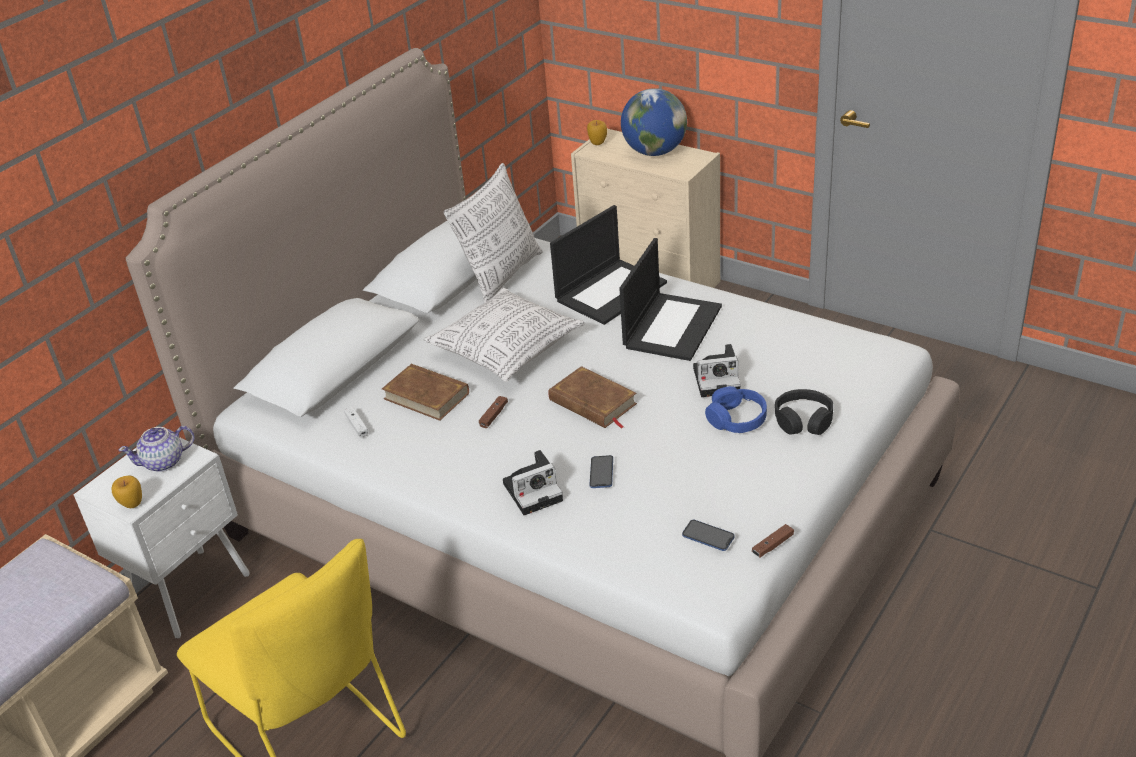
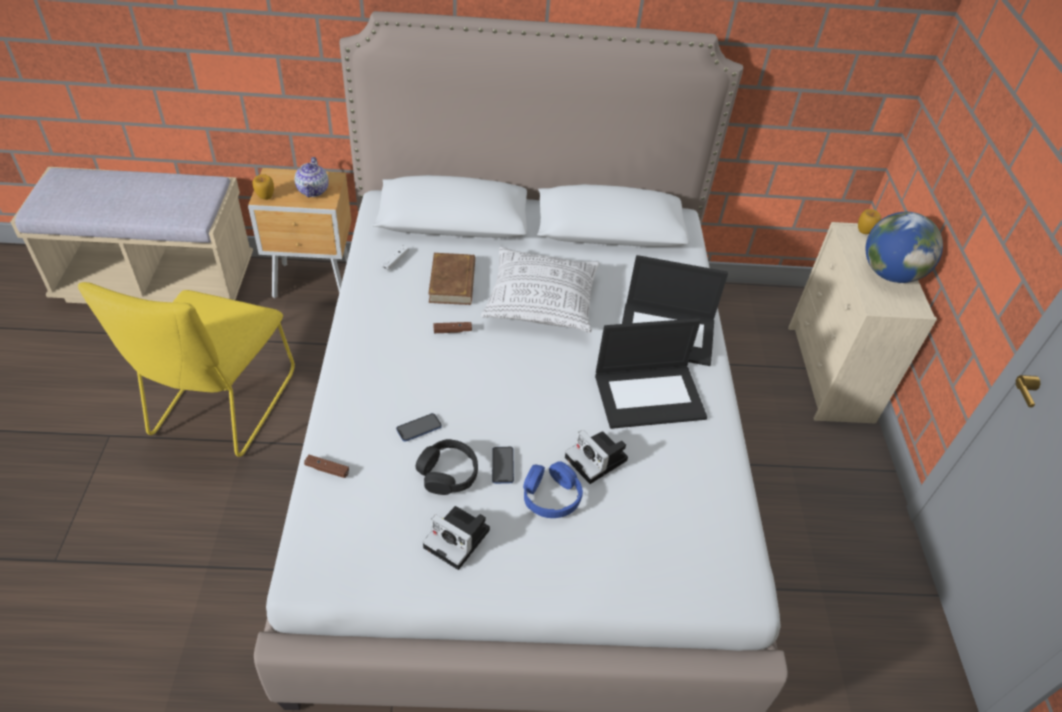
camera: 50 degrees right, 10 degrees up
(164, 462) = (313, 190): teapot -> teapot turned 120 degrees counterclockwise
(193, 592) = (315, 284): white nightstand -> brown nightstand
(502, 276) = (633, 258): pillow -> none
(534, 491) = (376, 395): camera -> camera (459, 539)
(592, 402) = (506, 385): brown book -> none
(708, 536) = (376, 537): phone -> phone (502, 465)
(772, 545) = (391, 593): brown game controller -> brown game controller (327, 469)
(803, 420) = (581, 550): black headphones -> black headphones (448, 473)

